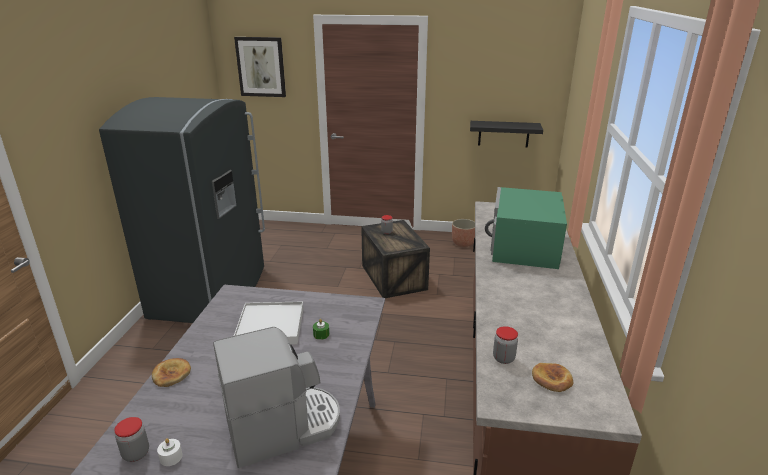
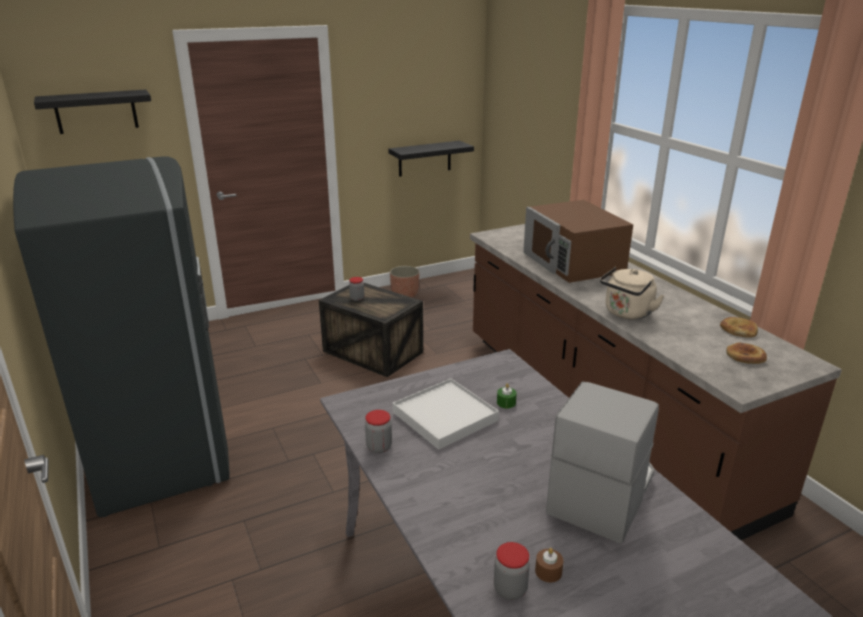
camera: 35 degrees left, 0 degrees up
(171, 374) = (418, 505): bread -> bread (738, 330)
(171, 457) = (548, 571): white candle -> brown candle
(261, 67) = (96, 111): picture -> black shelf
(500, 302) = (627, 313): none -> beige kettle
(503, 358) = (694, 355): jar -> jar (379, 447)
(524, 246) = (573, 262): green microwave -> brown microwave

